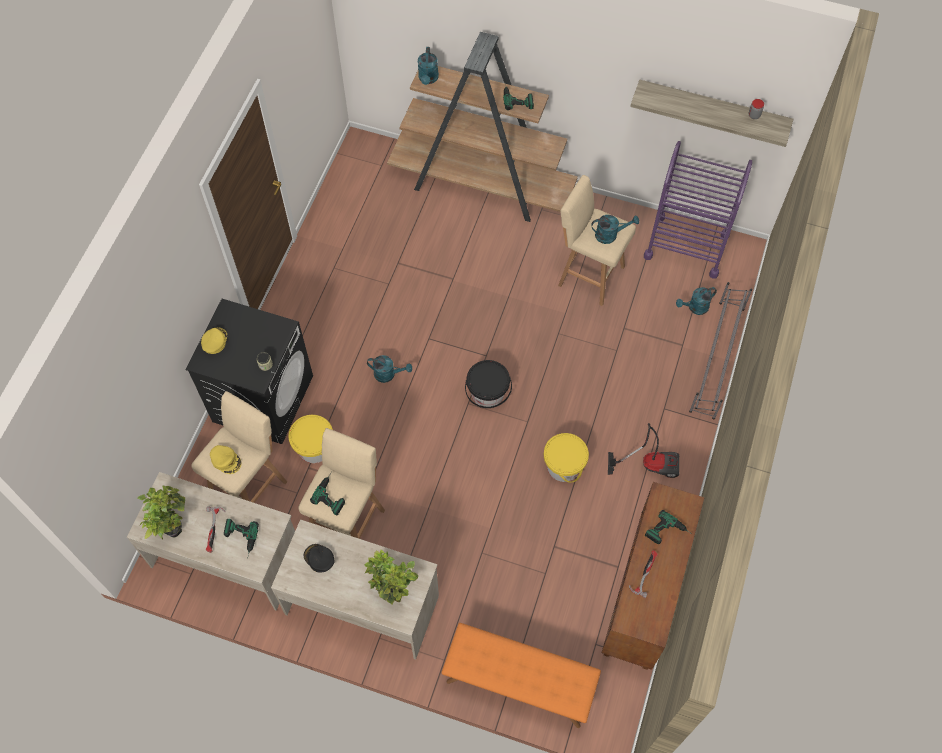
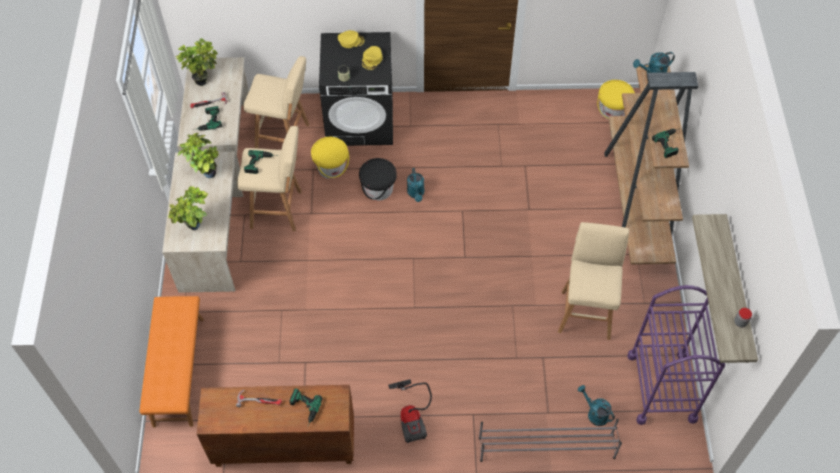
camera: 70 degrees right, 5 degrees down
(226, 460) = (266, 91): yellow cap -> yellow cap (372, 59)
(319, 559) = (206, 173): black cap -> potted plant
(487, 393) = (428, 269): black bucket -> black bucket (378, 189)
(564, 466) = (382, 348): yellow bucket -> yellow bucket (612, 110)
(610, 235) = (596, 285): turquoise watering can -> none

